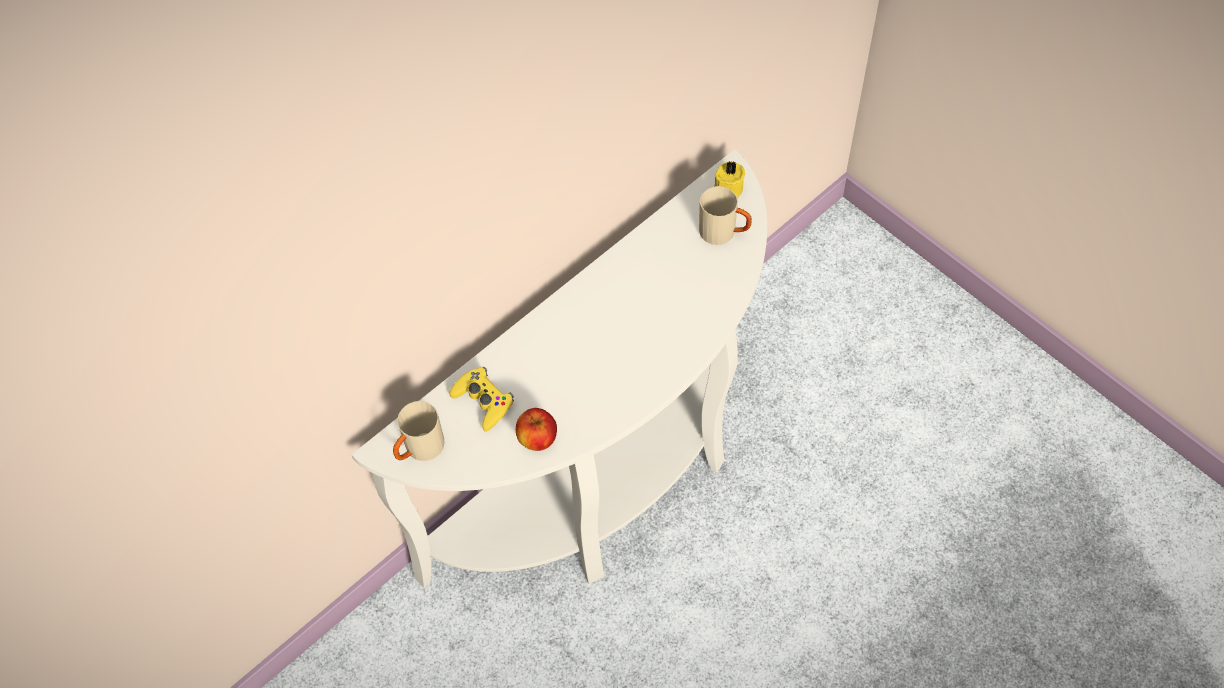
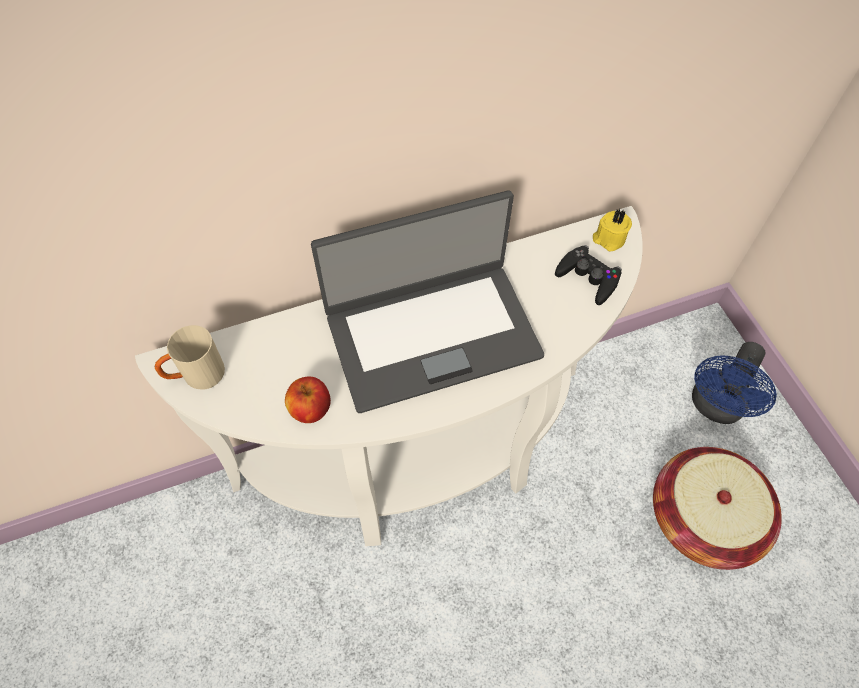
camera: 20 degrees right, 0 degrees up
(483, 401) = (280, 352): yellow game controller -> none
(610, 334) = (431, 334): none -> laptop
(724, 233) = (588, 278): beige mug -> black game controller
(880, 309) = (715, 407): none -> blue fan
(908, 423) = (703, 518): none -> basket

